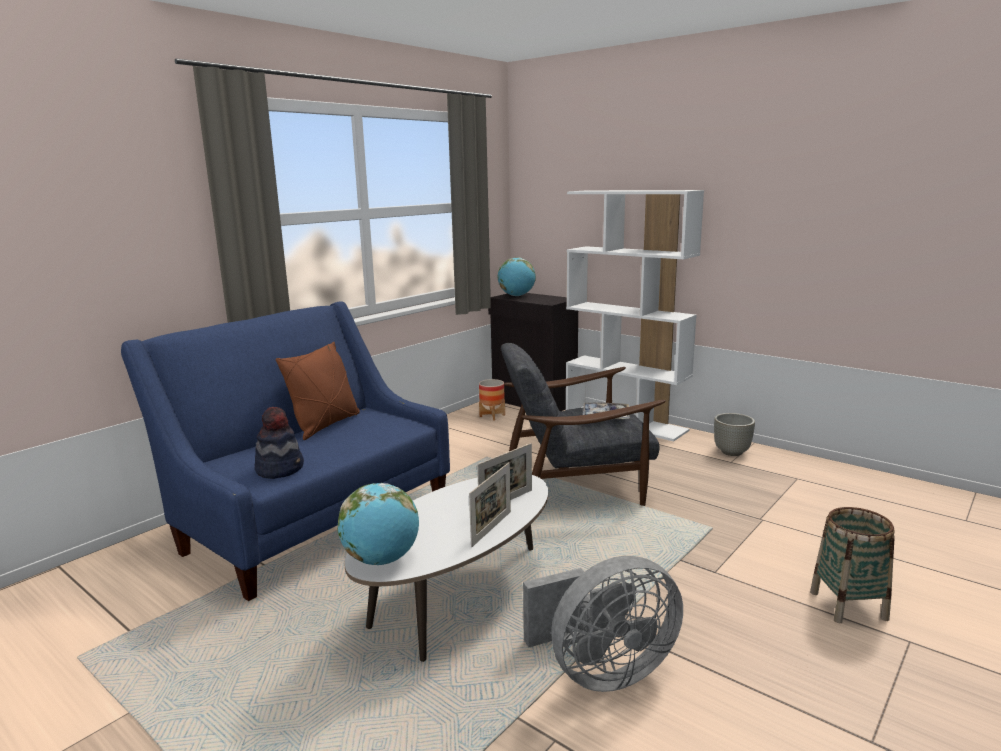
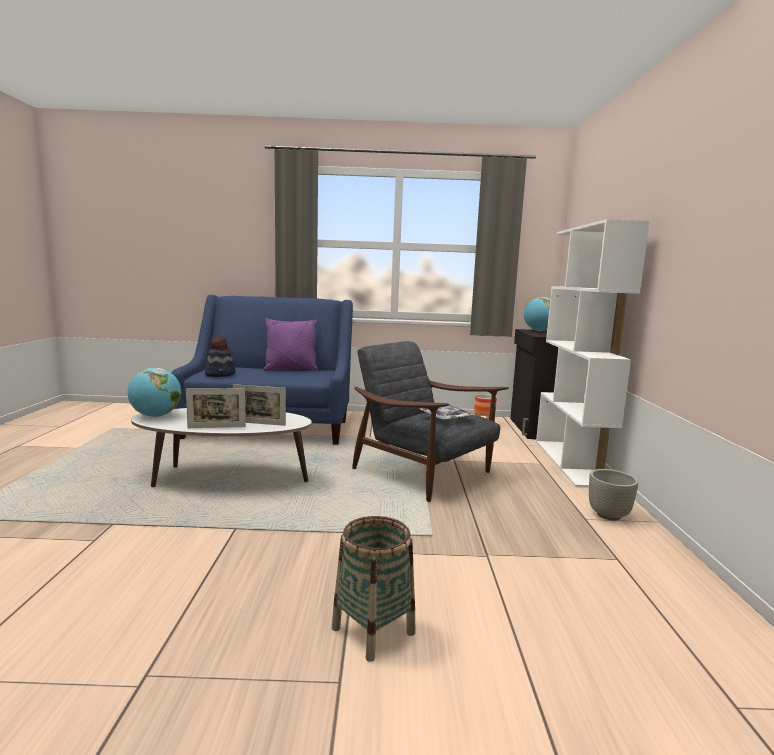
camera: 50 degrees right, 5 degrees down
(325, 425) = (290, 369): brown pillow -> purple pillow
(602, 672) = (175, 538): grey fan -> none

